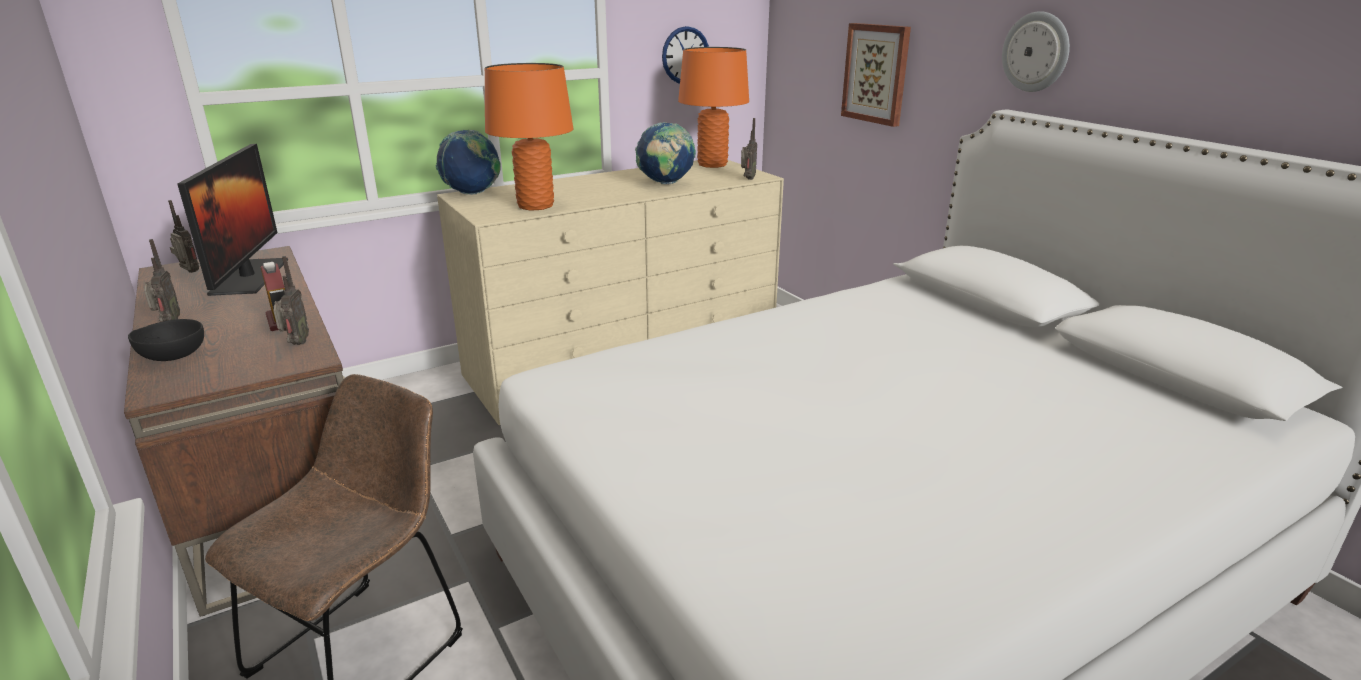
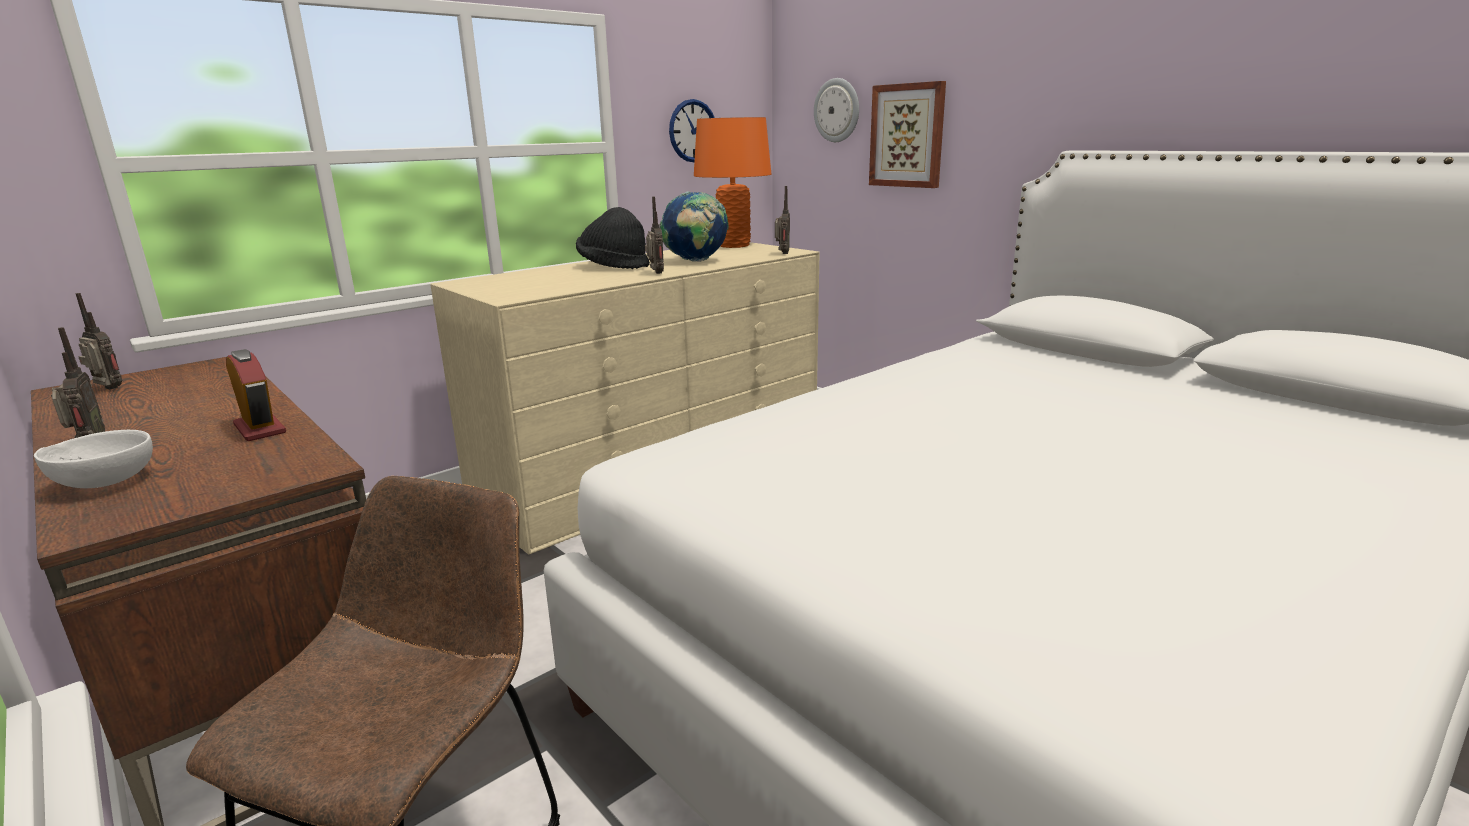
camera: 10 degrees left, 5 degrees down
(173, 357) = (104, 483): black bowl -> white bowl
(250, 276) = (197, 387): monitor -> none
(296, 344) = (289, 452): radio -> radio (655, 273)
(472, 194) = (475, 280): globe -> none
(535, 206) = (559, 286): orange table lamp -> none
(592, 185) = (613, 266): none -> black hat
(1036, 52) = (1099, 88): wall clock -> wall clock (837, 110)

